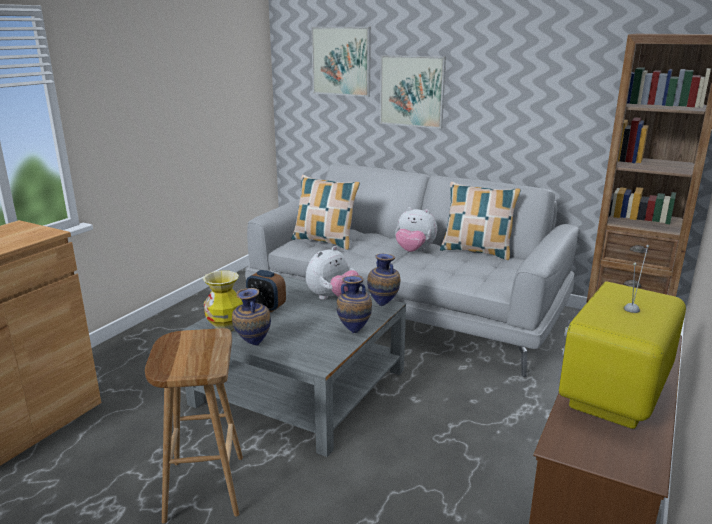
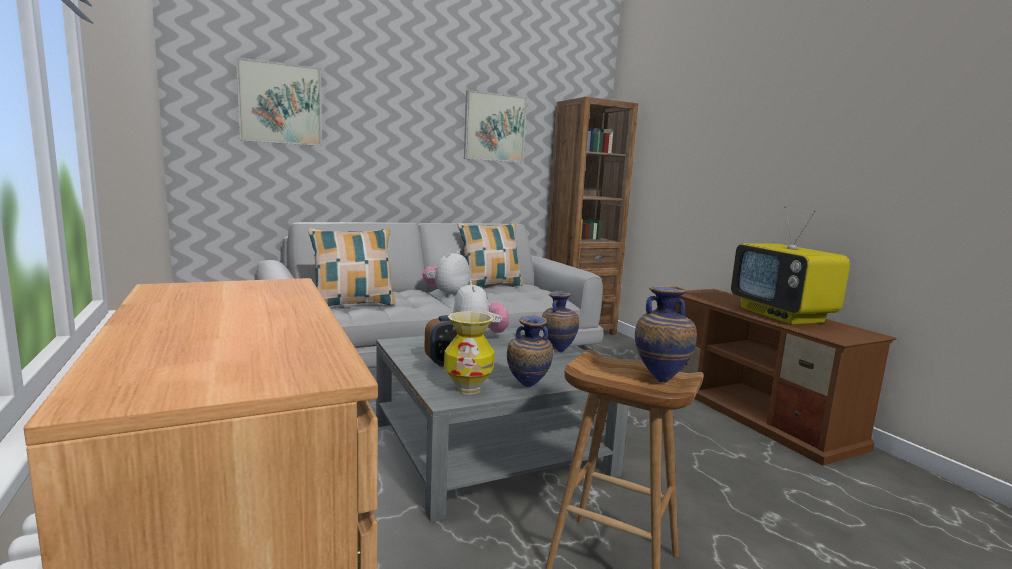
camera: 55 degrees left, 10 degrees down
(383, 304) = (523, 331): vase -> vase (660, 379)
(412, 91) = (373, 141): picture -> picture (495, 127)
(414, 251) = (446, 295): plush toy -> plush toy turned 150 degrees clockwise

